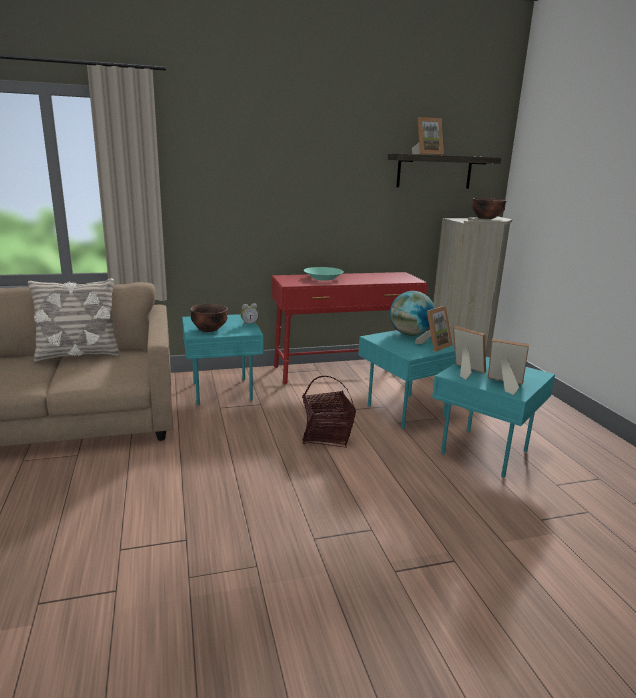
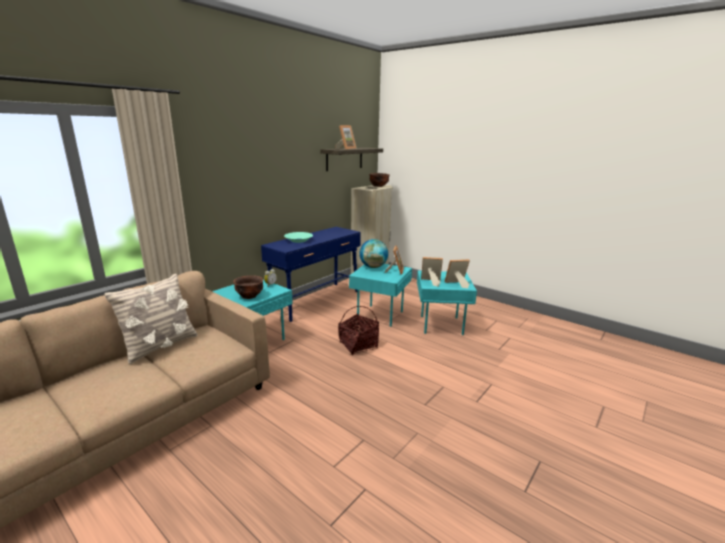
camera: 35 degrees left, 0 degrees up
(344, 371) = (316, 301): red console table -> blue console table

